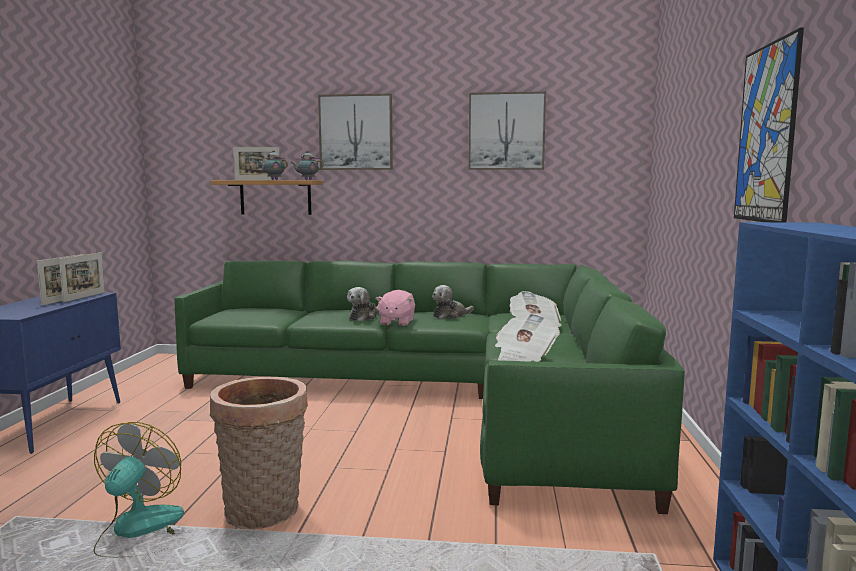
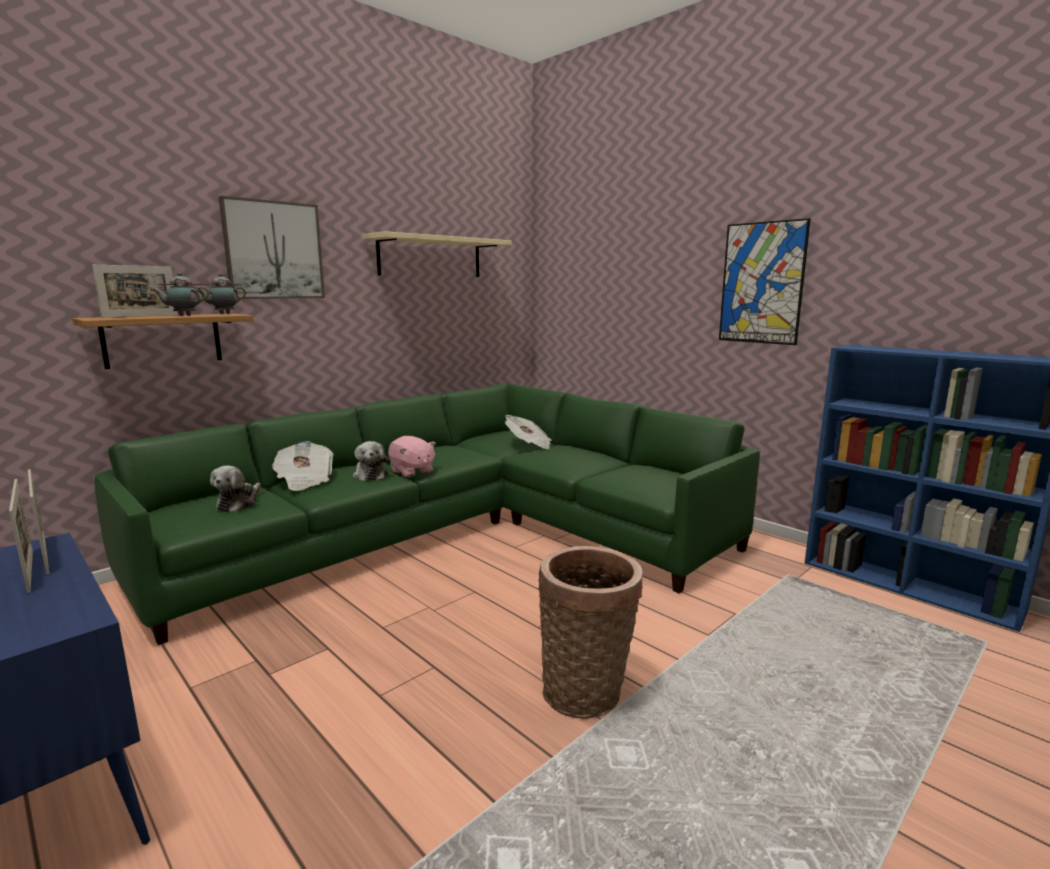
camera: 50 degrees left, 5 degrees up
(138, 532) = (542, 784): fan -> none
(450, 315) = (441, 452): plush toy -> plush toy (238, 503)
(506, 131) = (430, 257): picture -> beige shelf
(523, 356) = (603, 471): newspaper -> newspaper (304, 480)

